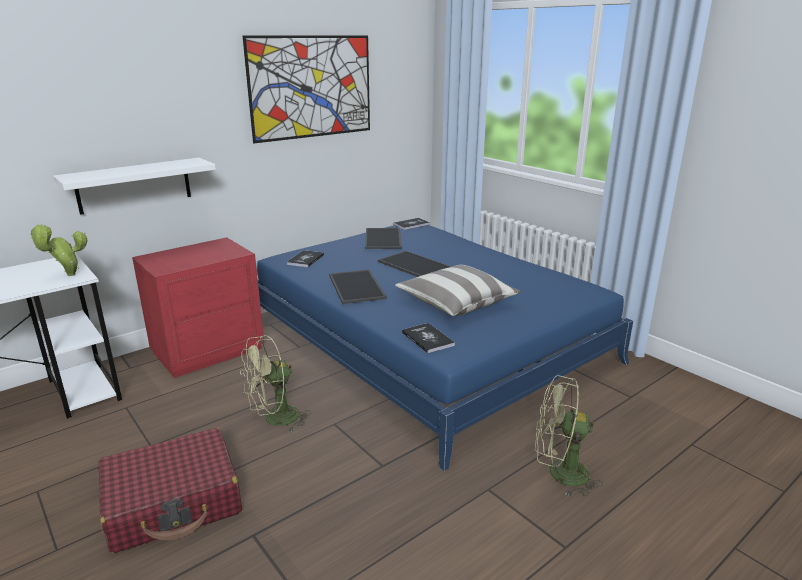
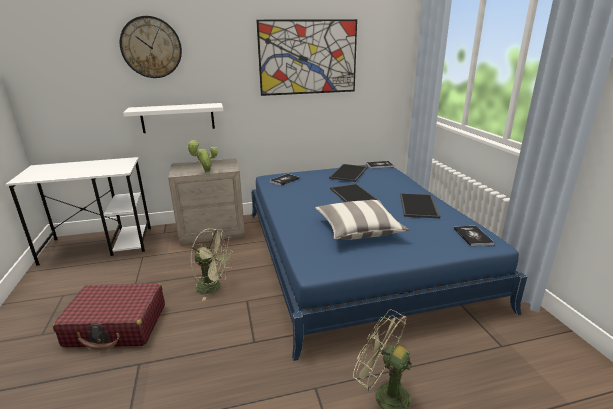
camera: 25 degrees right, 0 degrees up
(68, 275) = (118, 169): potted plant -> potted plant (205, 172)
(89, 78) = (151, 47): none -> wall clock
(207, 350) = (212, 231): red nightstand -> beige nightstand
(275, 420) = (213, 287): green fan -> green fan turned 150 degrees counterclockwise
(358, 287) = (299, 204): tray -> tray (419, 206)
(427, 339) = (310, 253): book -> book (472, 236)

